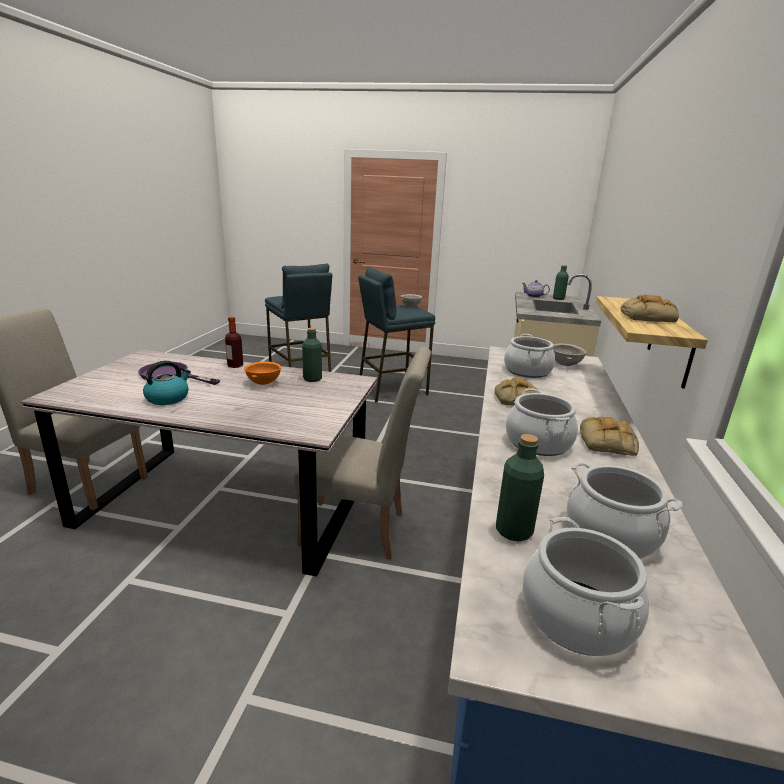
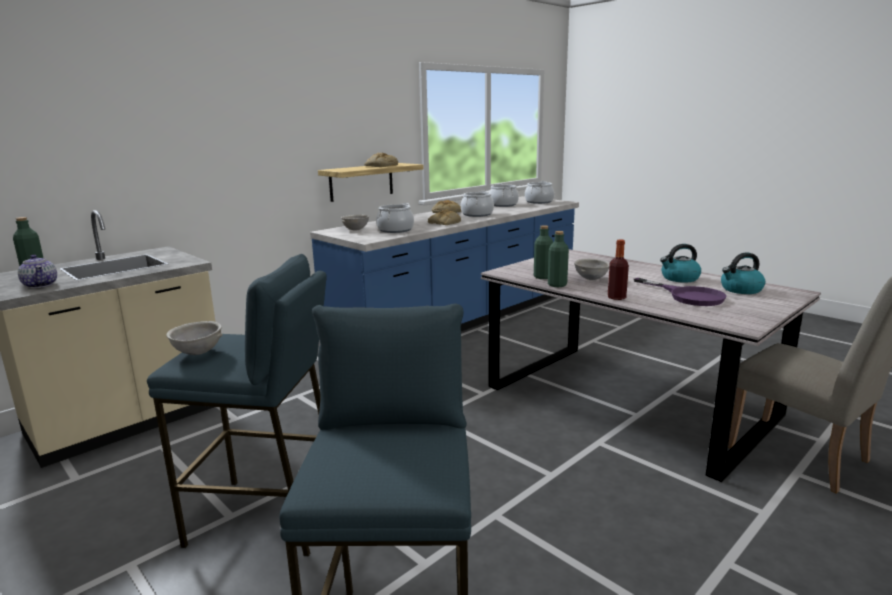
camera: 145 degrees left, 5 degrees down
(110, 390) = (740, 290): none -> kettle
(263, 383) = (591, 279): orange bowl -> grey bowl
(361, 530) = (521, 359): beige chair -> none
(513, 531) = (532, 207): green bottle -> green bottle (557, 285)

